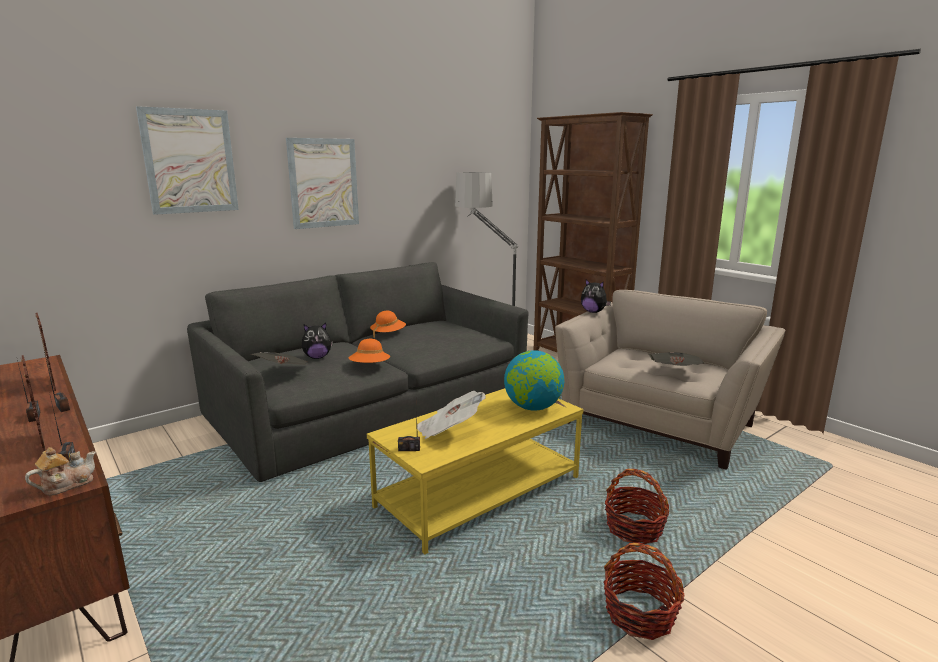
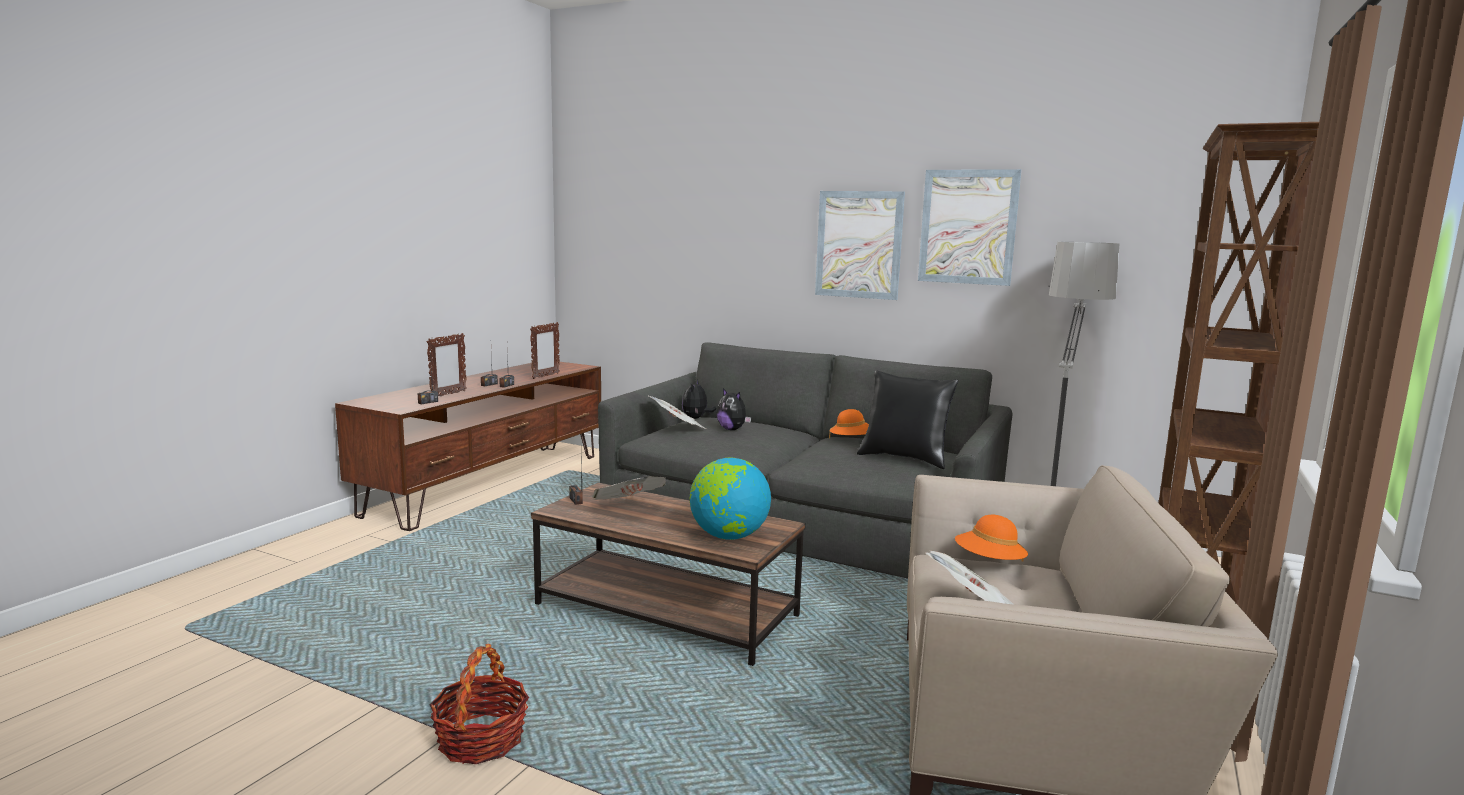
camera: 65 degrees right, 5 degrees down
(66, 485) = (398, 408): teapot -> none
(190, 161) = (726, 215): picture -> picture (968, 227)
(370, 367) = (743, 452): orange hat -> orange hat (989, 563)
(448, 331) = (905, 458): none -> black pillow
(479, 491) = (668, 610): yellow coffee table -> brown coffee table
(593, 312) = (1037, 487): plush toy -> plush toy (696, 418)
(634, 528) = (655, 723): basket -> none

